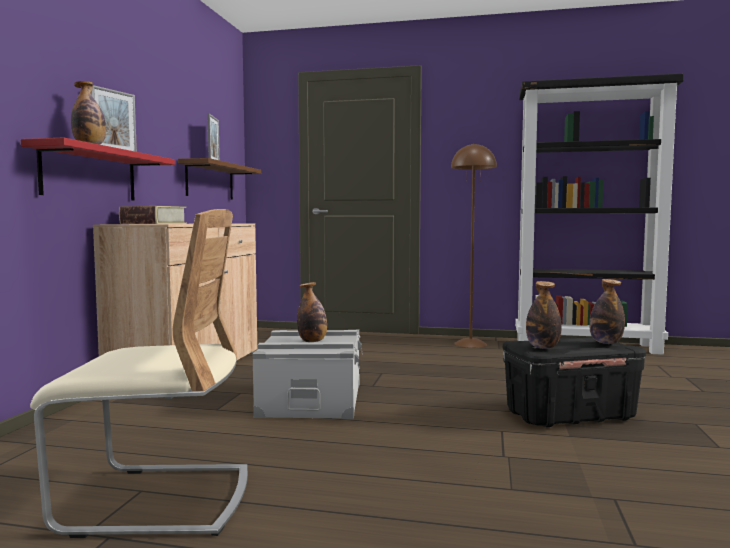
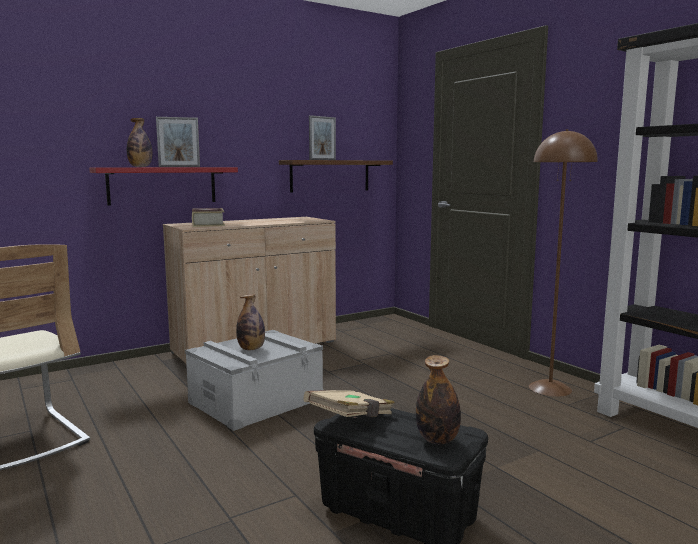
camera: 45 degrees right, 5 degrees up
(542, 347) = (351, 420): bottle -> beige book

